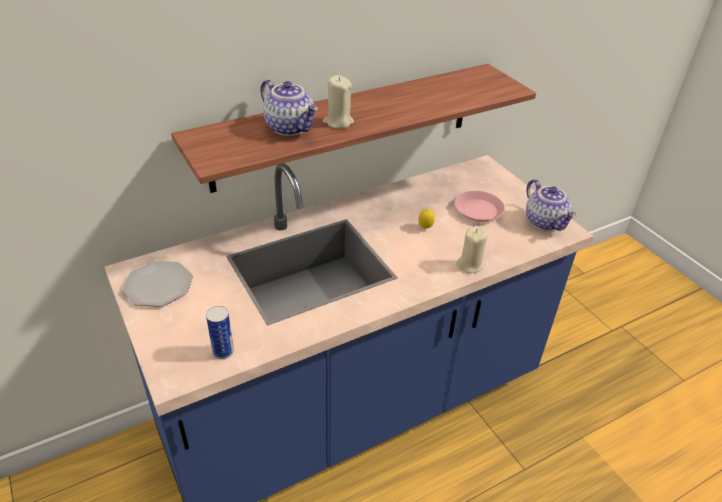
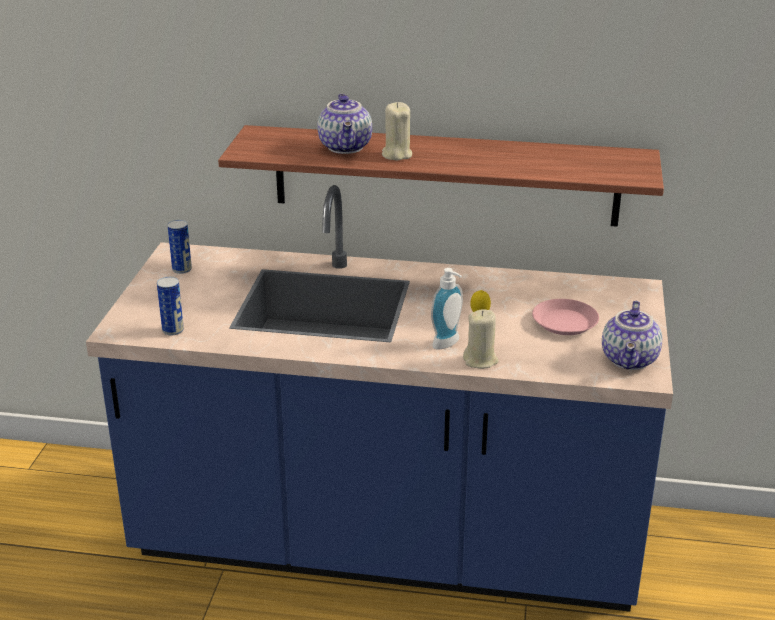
camera: 40 degrees right, 10 degrees down
(158, 286) = (182, 269): plate -> can
(435, 261) = (448, 344): none -> soap dispenser

